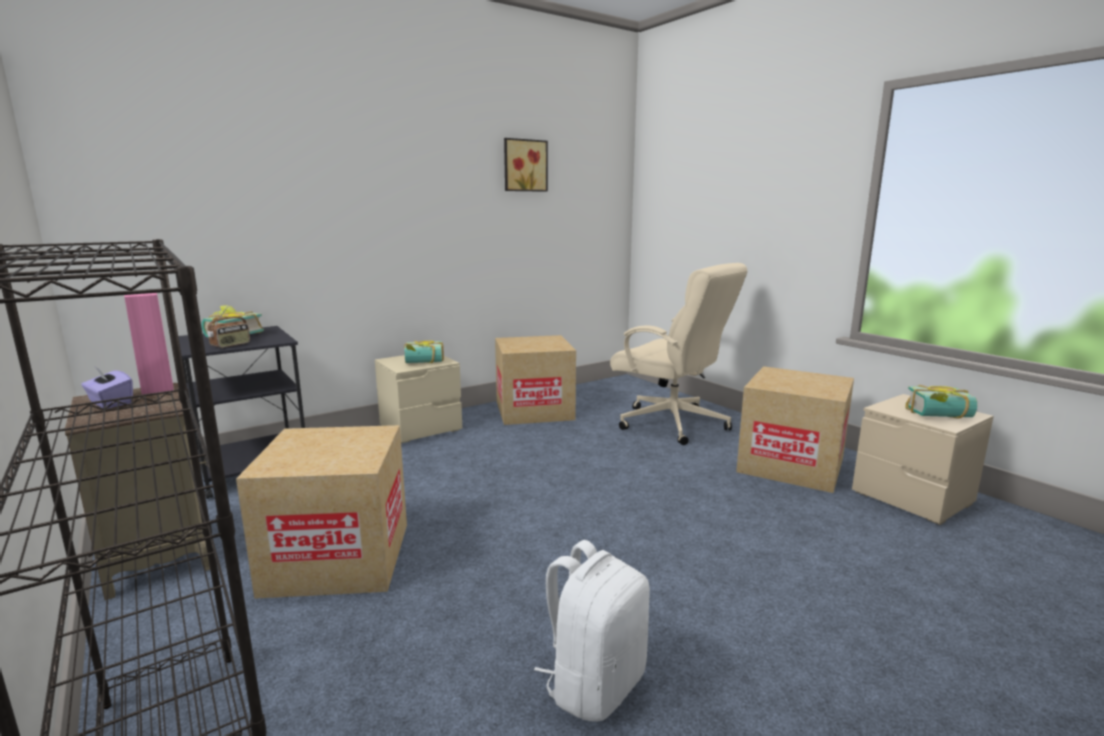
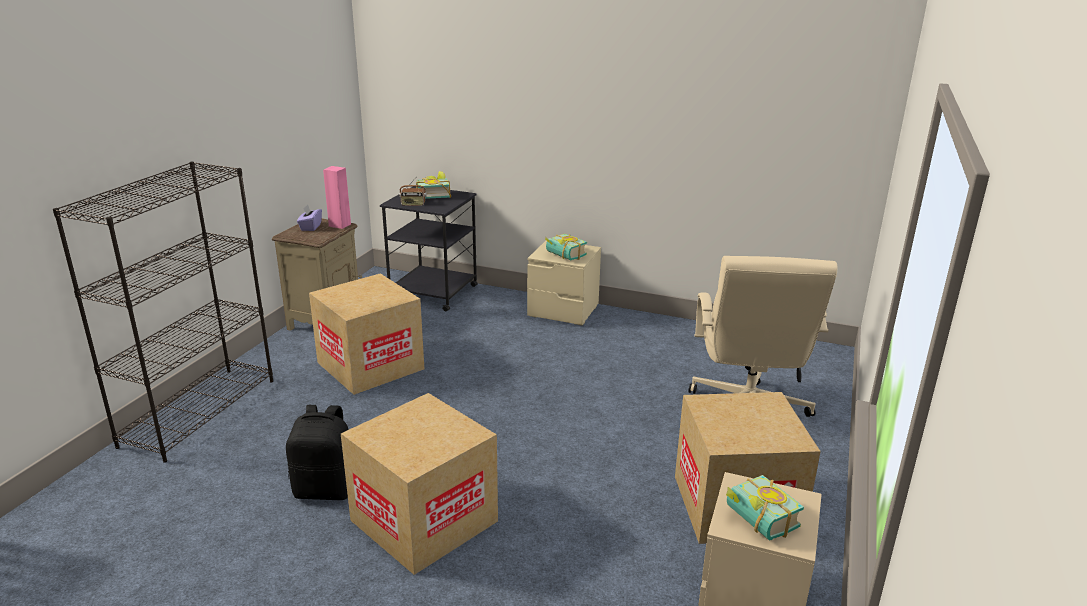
camera: 55 degrees right, 10 degrees up
(524, 165) = (728, 79): picture -> none
(534, 410) = (669, 338): cardboard box -> cardboard box (424, 520)
(594, 684) = (327, 489): white backpack -> black backpack

